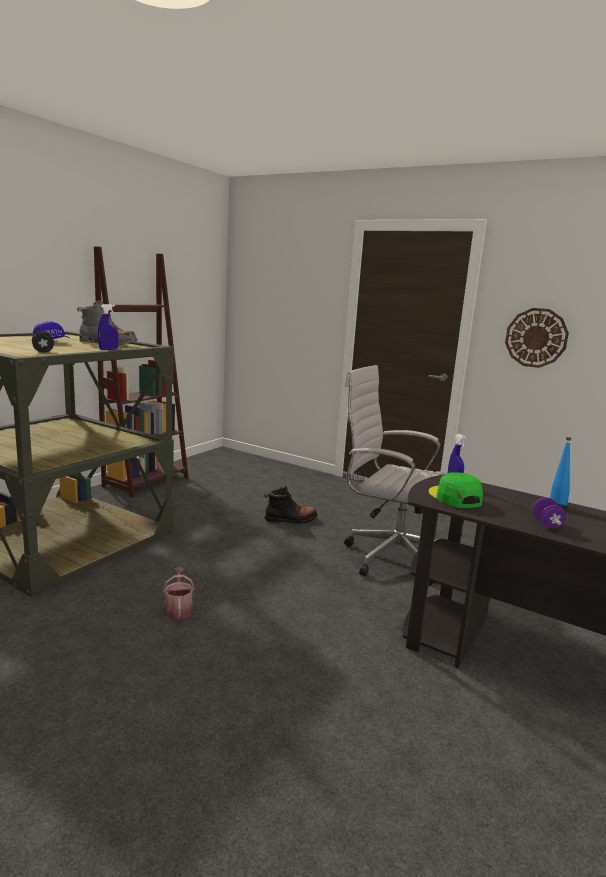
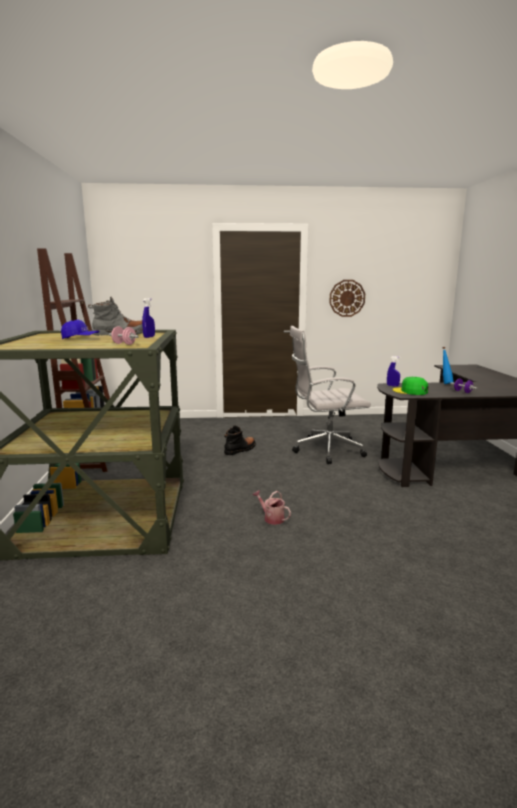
camera: 35 degrees left, 0 degrees up
(43, 351) = (124, 344): black dumbbell -> pink dumbbell

